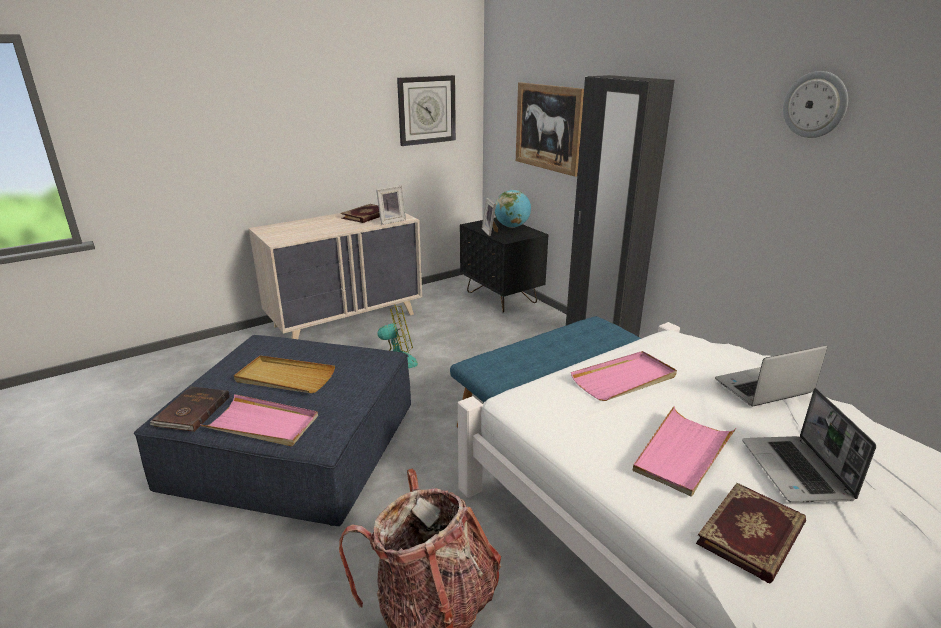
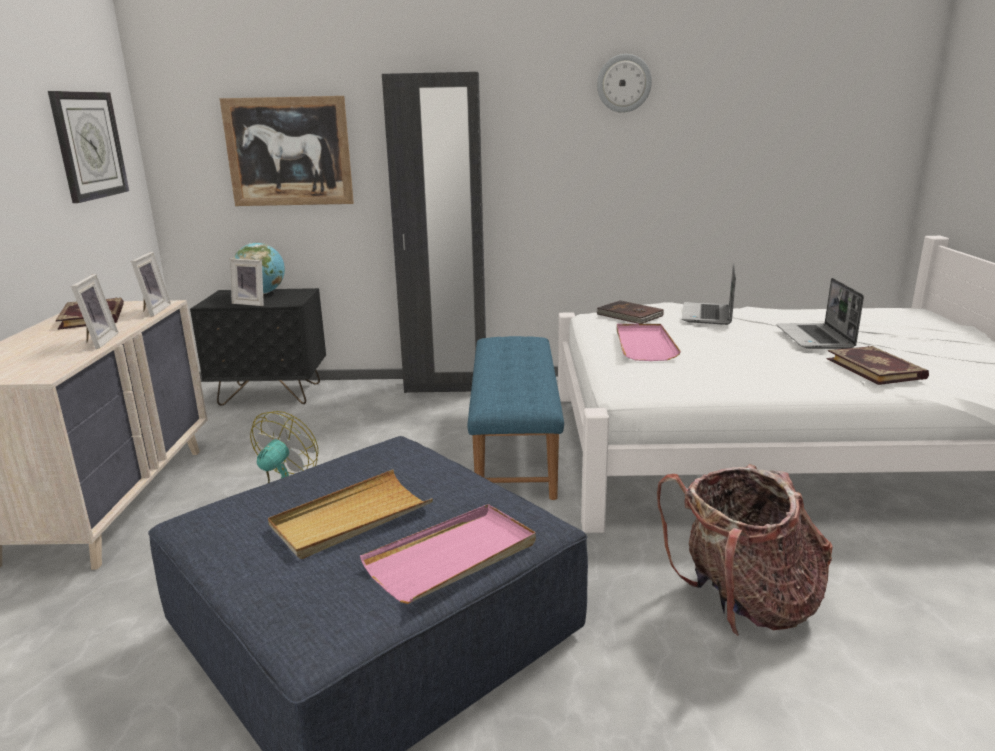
camera: 55 degrees left, 5 degrees down
(191, 411) = (334, 615): brown book -> brown book (629, 315)
(331, 231) = (97, 341): none -> picture frame
(682, 453) = (770, 358): pink tray -> none
(797, 471) = (815, 338): laptop -> laptop turned 60 degrees clockwise

